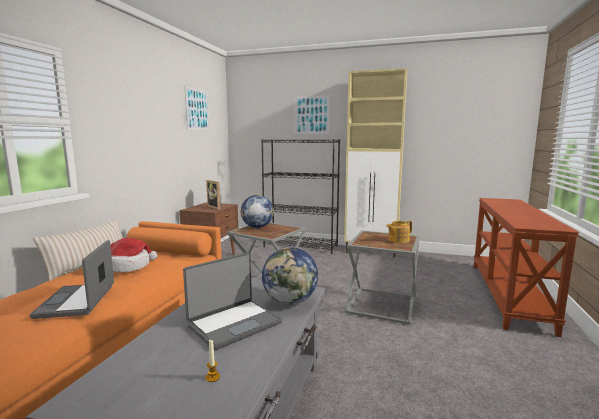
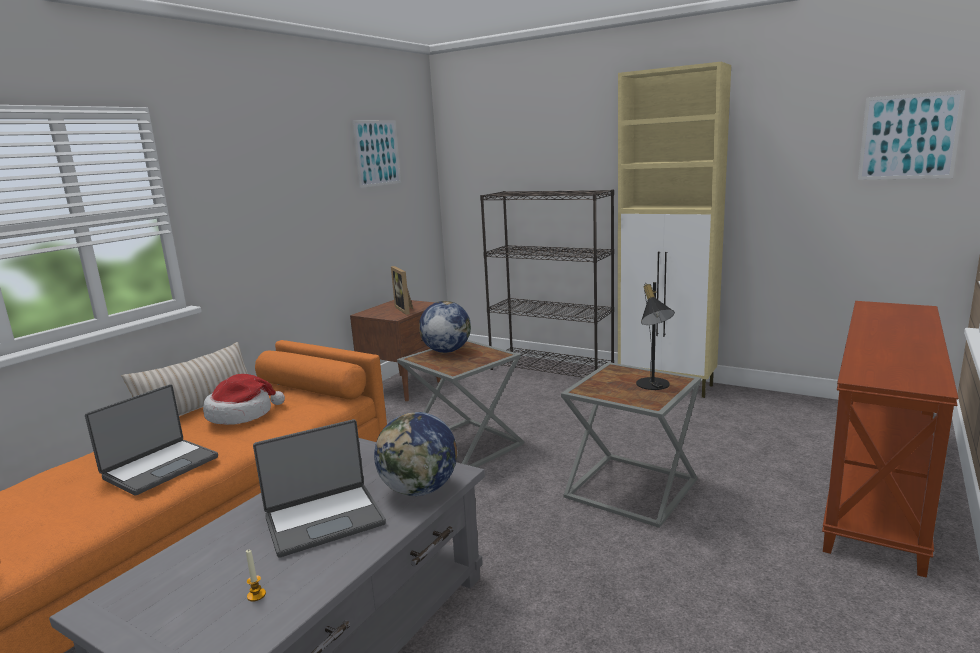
camera: 15 degrees right, 5 degrees up
(78, 301) = (160, 467): laptop -> laptop turned 150 degrees counterclockwise
(311, 115) = (567, 147): picture -> picture (908, 137)
(398, 240) = (653, 386): teapot -> black table lamp

